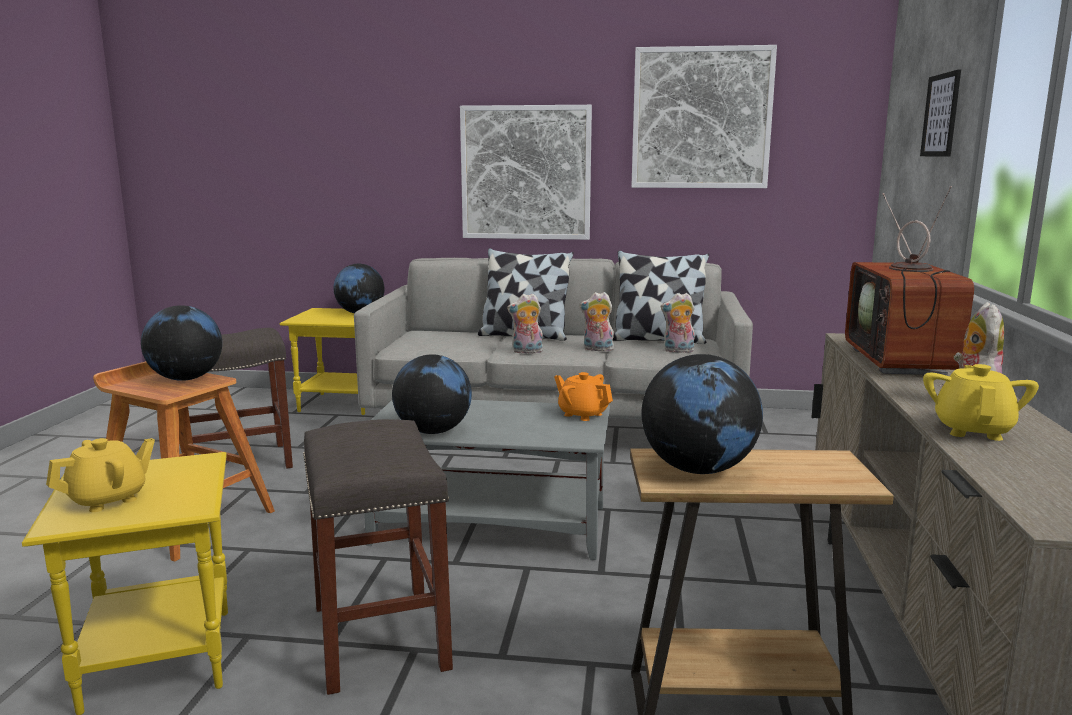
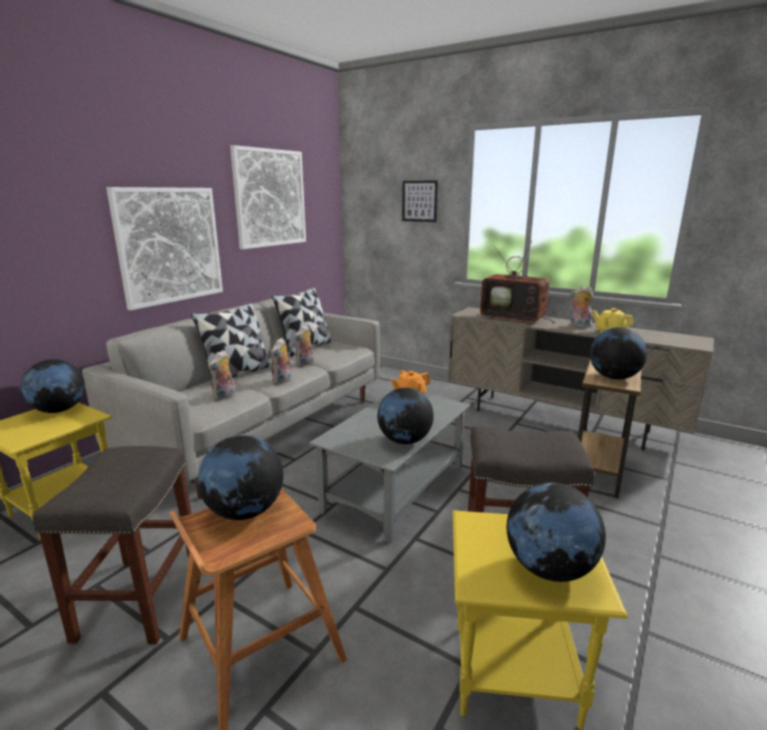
camera: 65 degrees left, 5 degrees up
(108, 499) = (549, 568): yellow teapot -> globe
(678, 351) = (337, 349): plush toy -> plush toy (224, 396)

